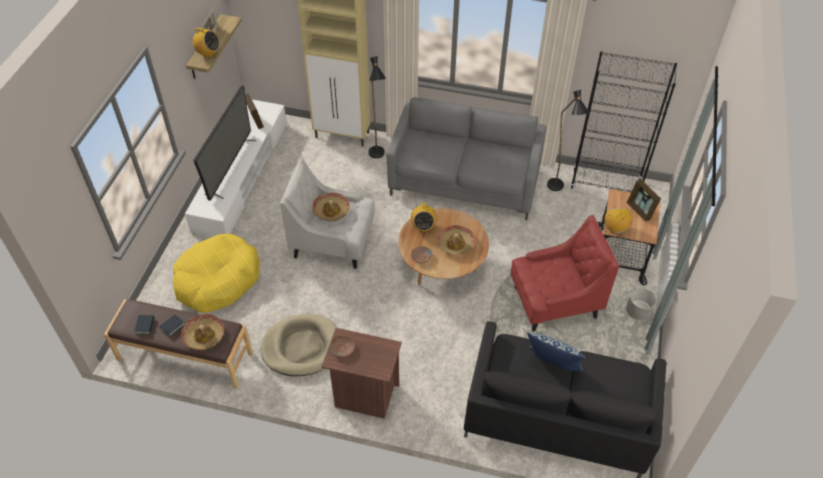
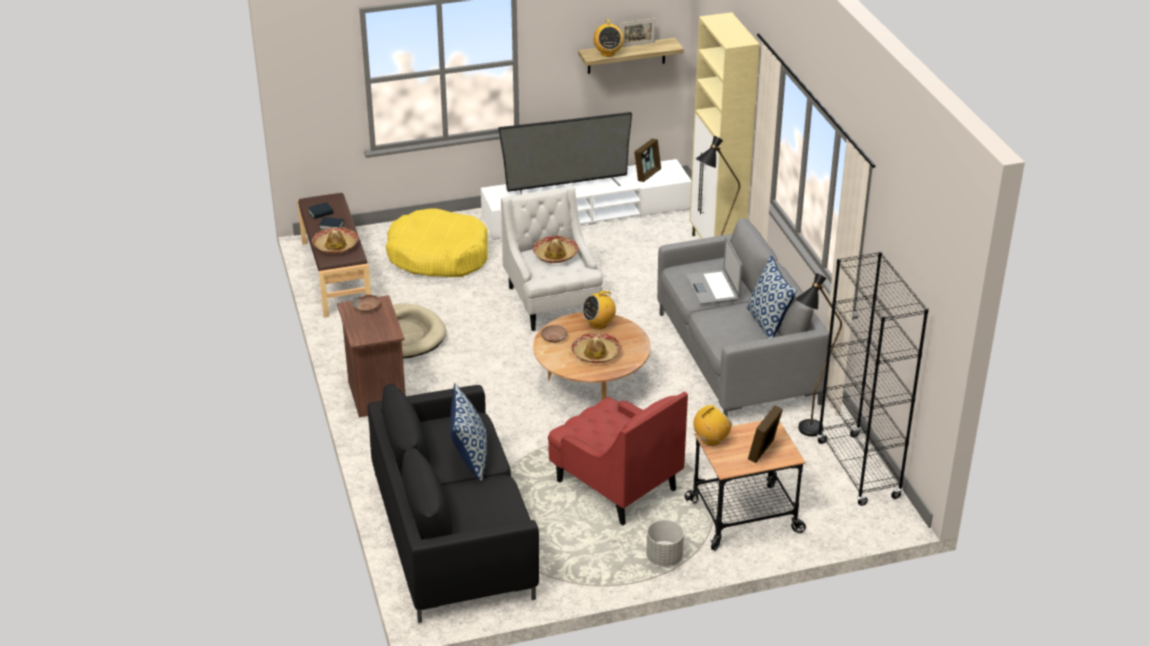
camera: 60 degrees right, 15 degrees down
(442, 152) = (713, 288): none -> laptop
(501, 146) = (768, 324): none -> pillow

